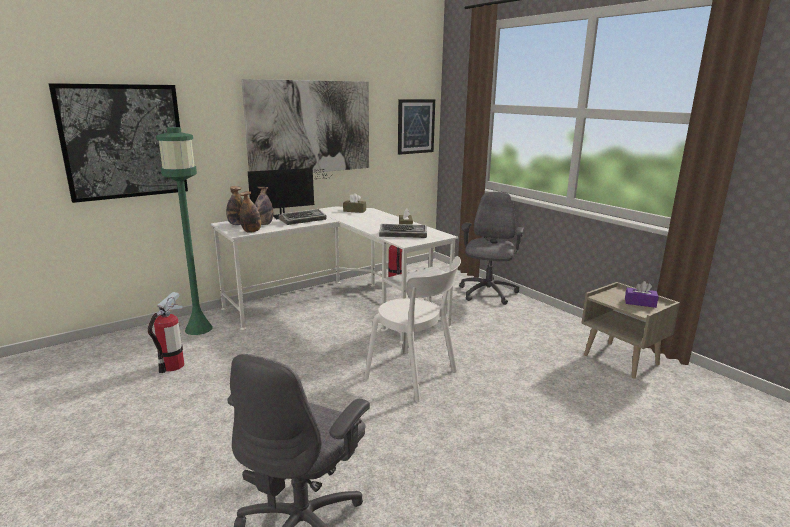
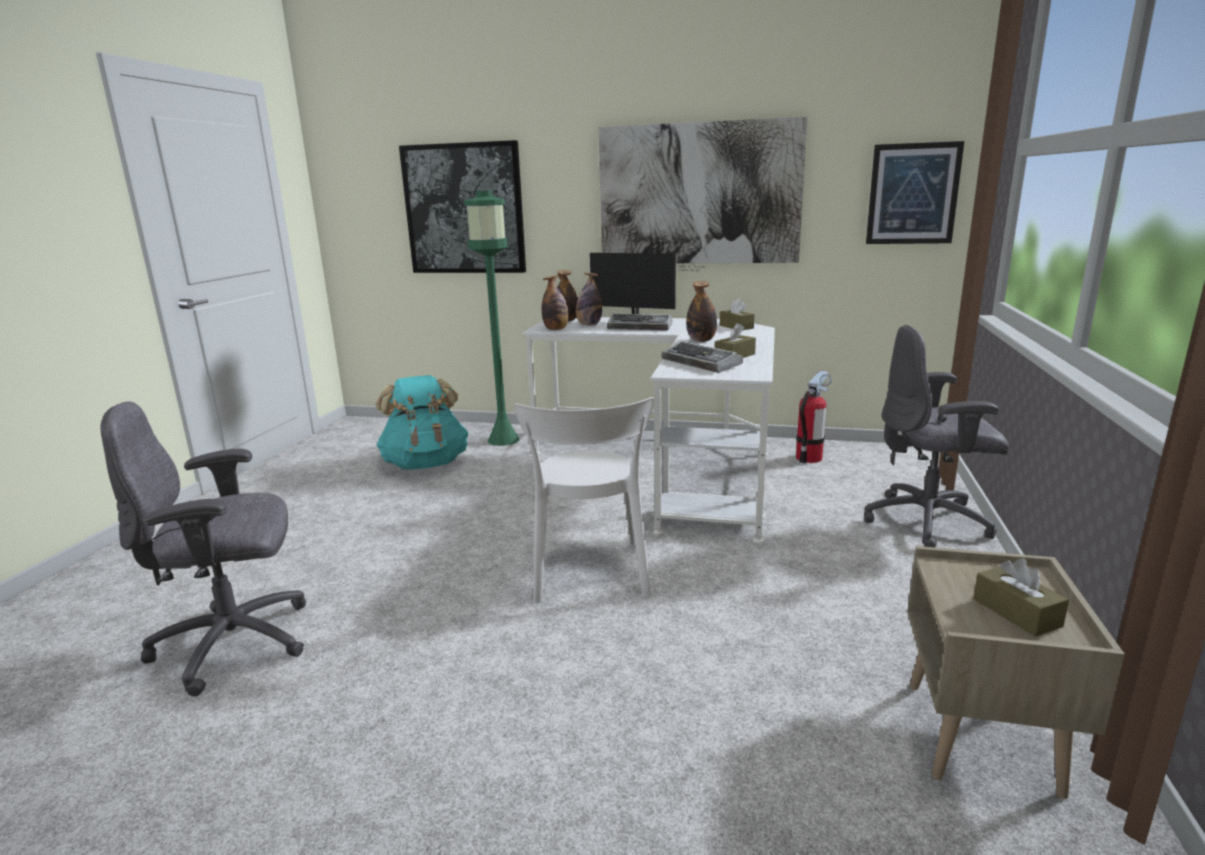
camera: 50 degrees right, 0 degrees up
(172, 366) = (426, 464): fire extinguisher -> turquoise backpack
(362, 222) = (701, 340): none -> bottle
(487, 293) = (928, 522): grey office chair -> grey office chair turned 150 degrees counterclockwise
(640, 303) = (1016, 612): purple tissue box -> brown tissue box

